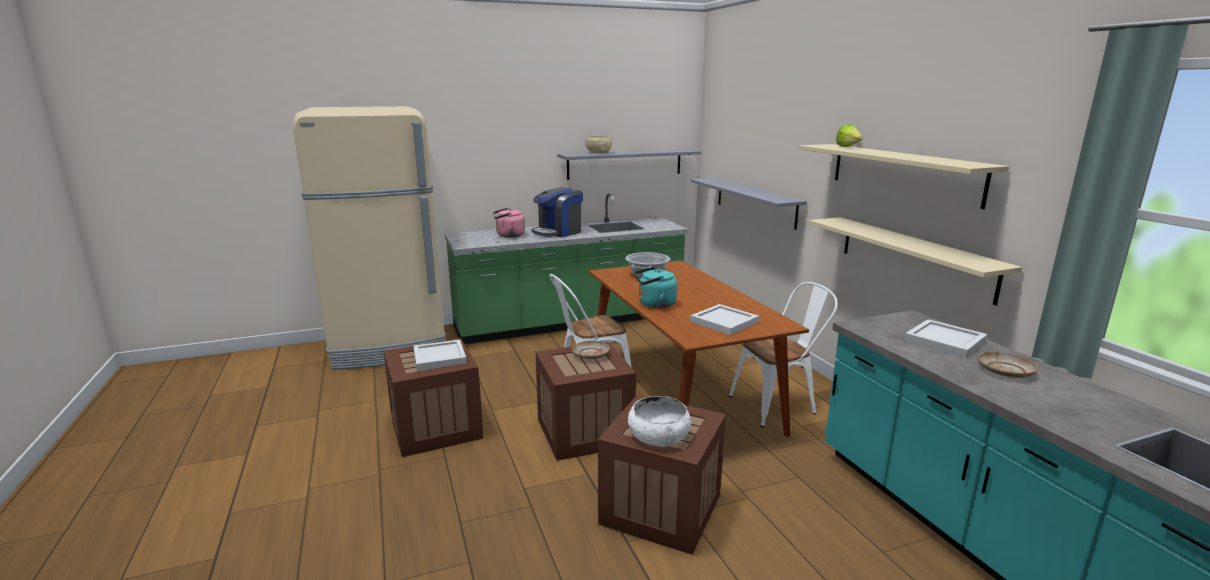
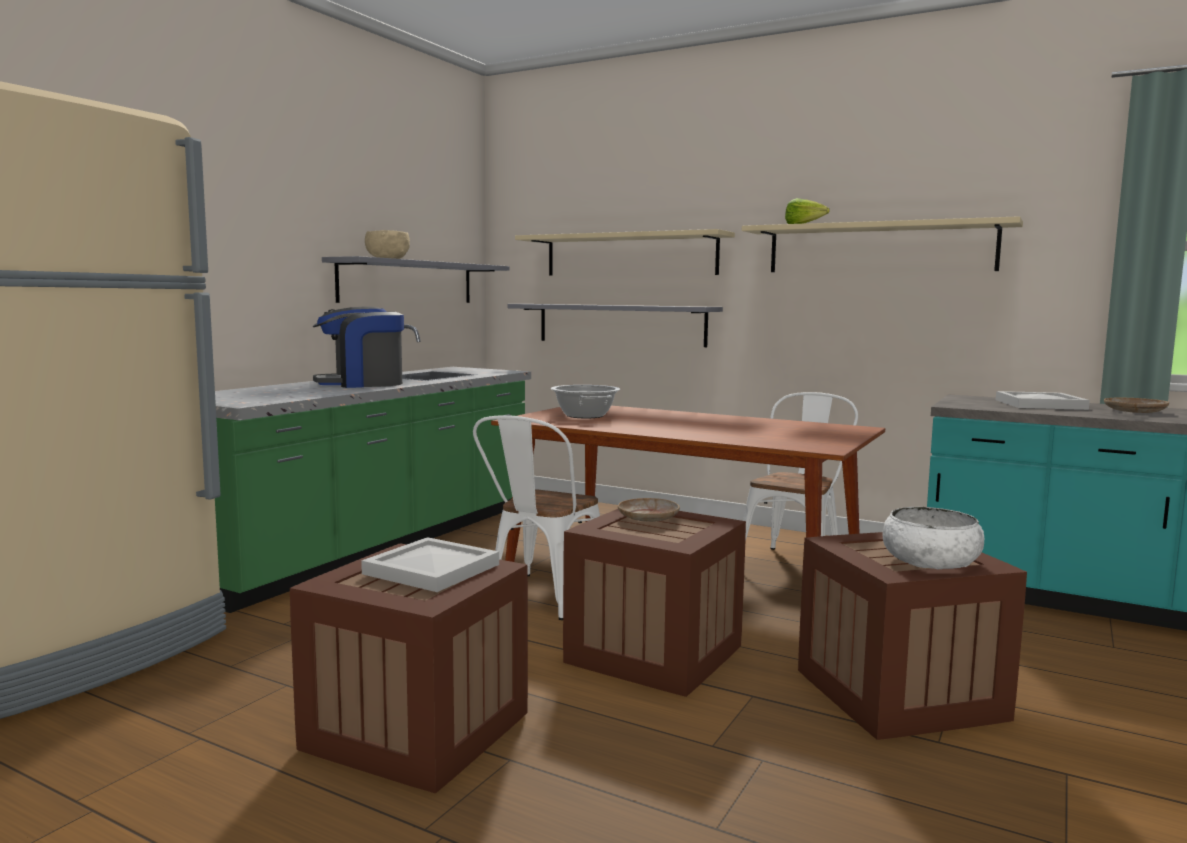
camera: 40 degrees left, 10 degrees down
(508, 235) = (288, 391): pink kettle -> none
(558, 232) = (361, 384): coffee machine -> coffee machine turned 60 degrees clockwise
(654, 304) = (683, 433): turquoise kettle -> none
(723, 322) = (800, 434): white tray -> none
(913, 257) = (908, 342): beige shelf -> beige shelf (630, 255)

